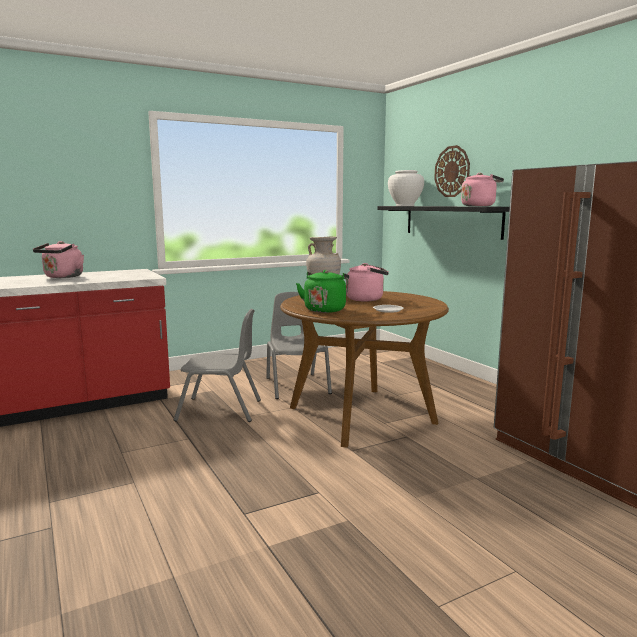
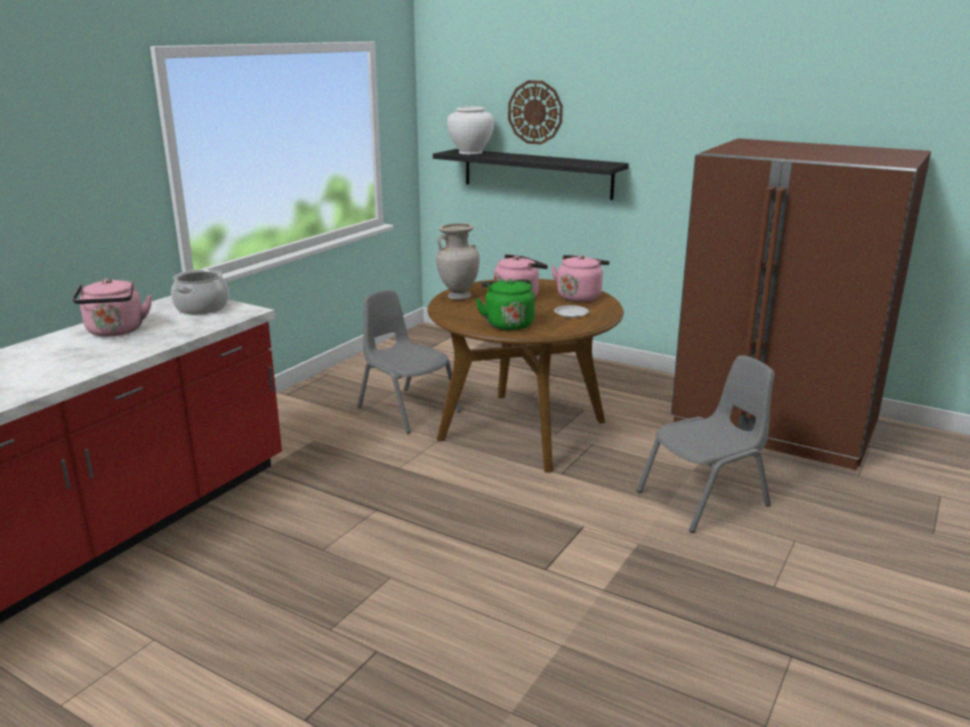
camera: 30 degrees left, 10 degrees up
(131, 274) = (202, 308): none -> cooking pot
(220, 410) = (362, 465): grey chair -> grey chair (704, 499)
(479, 206) = (587, 162): pink kettle -> pink kettle (579, 296)

